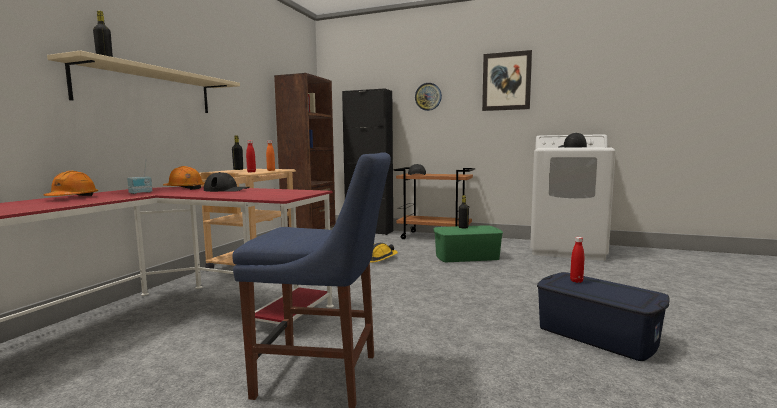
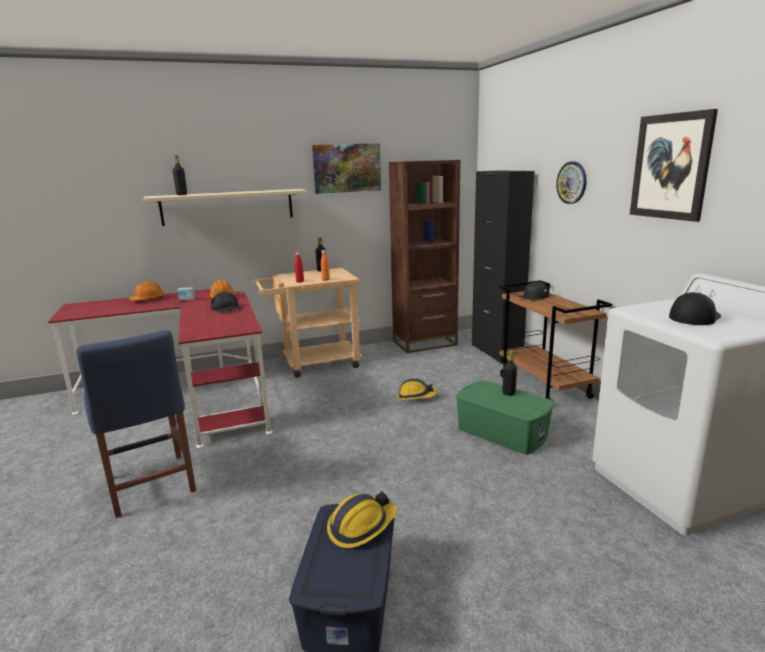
camera: 50 degrees right, 10 degrees up
(246, 73) = (346, 168): none -> picture
(576, 281) = (361, 526): red bottle -> hard hat

